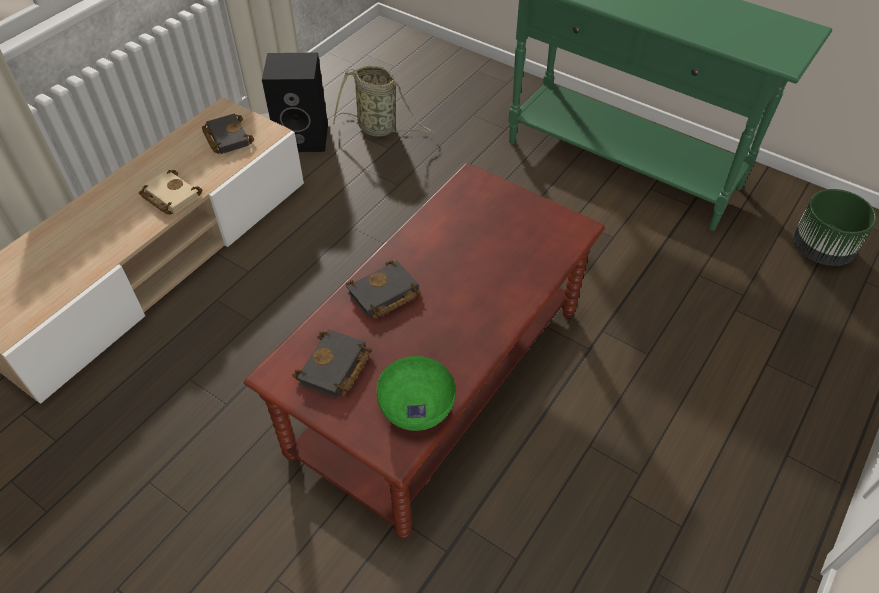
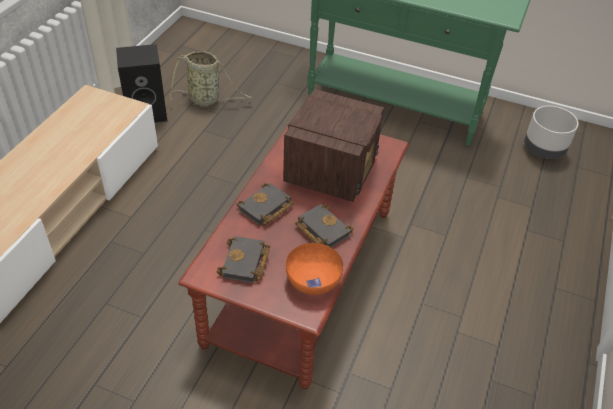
camera: 15 degrees left, 5 degrees down
(169, 196) = (64, 162): beige book -> none
(226, 137) = (97, 114): black book -> black book (321, 230)
(417, 407) = (314, 280): green bowl -> orange bowl
(487, 252) = (332, 170): none -> radio
(821, 250) = (544, 150): green planter -> grey planter

